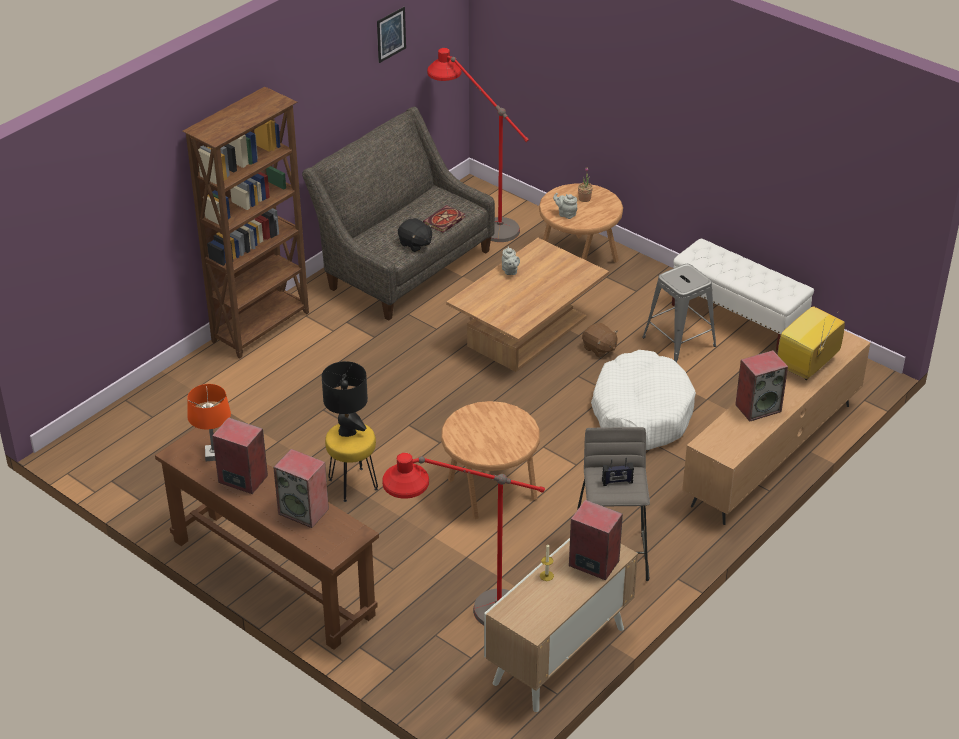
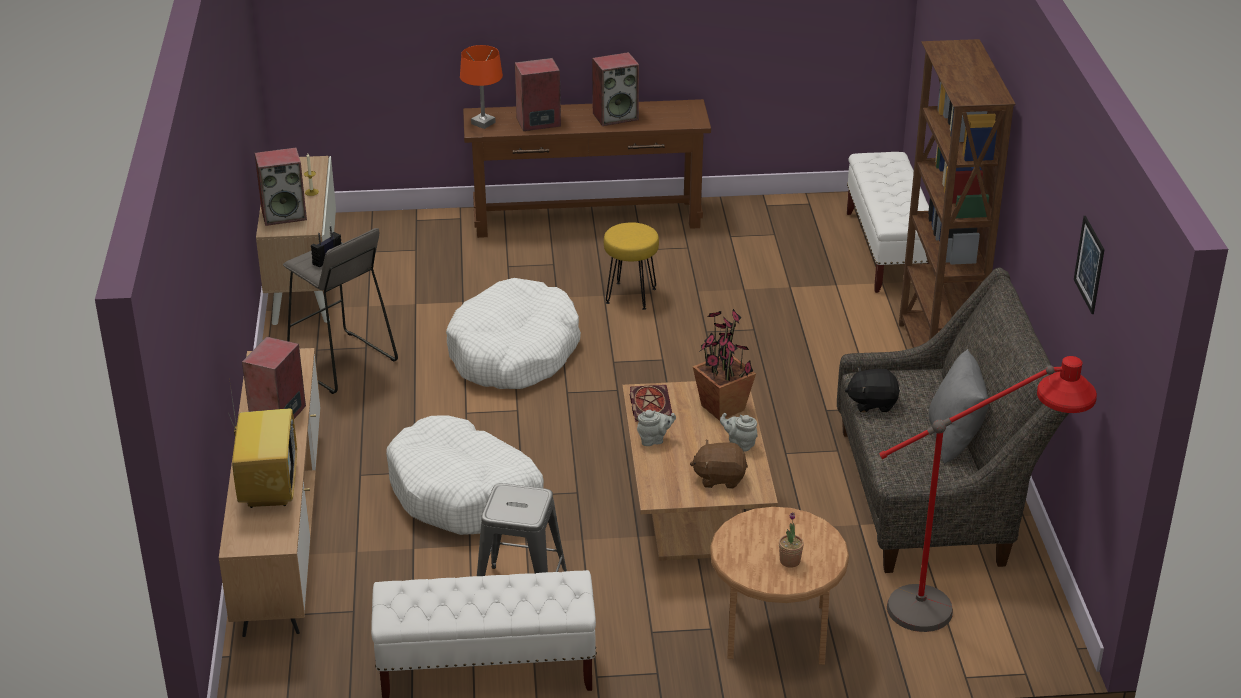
camera: 135 degrees right, 5 degrees down
(144, 409) = (888, 251): none -> white bench
(214, 454) = (663, 117): orange table lamp -> orange table lamp (483, 123)
(347, 431) = (638, 235): black table lamp -> none
(410, 207) = (954, 438): none -> grey pillow
(444, 221) = (892, 445): book -> book (649, 404)
(463, 618) = (409, 268): red floor lamp -> none
(487, 294) = (722, 408): none -> potted plant
(490, 489) = (513, 353): brown side table -> white dog bed
(566, 214) = (777, 525): grey teapot -> grey teapot (654, 440)
(599, 349) = (595, 533): brown plush toy -> brown plush toy (719, 478)

